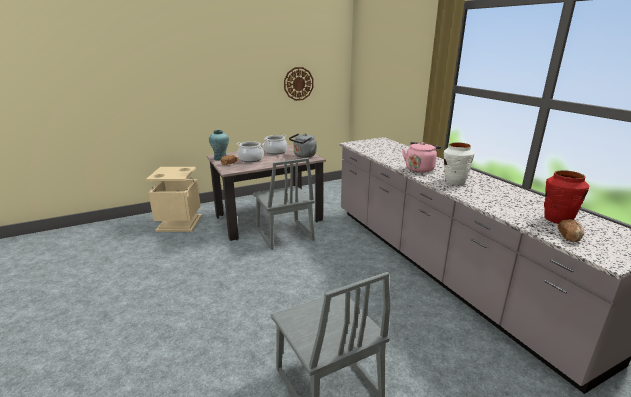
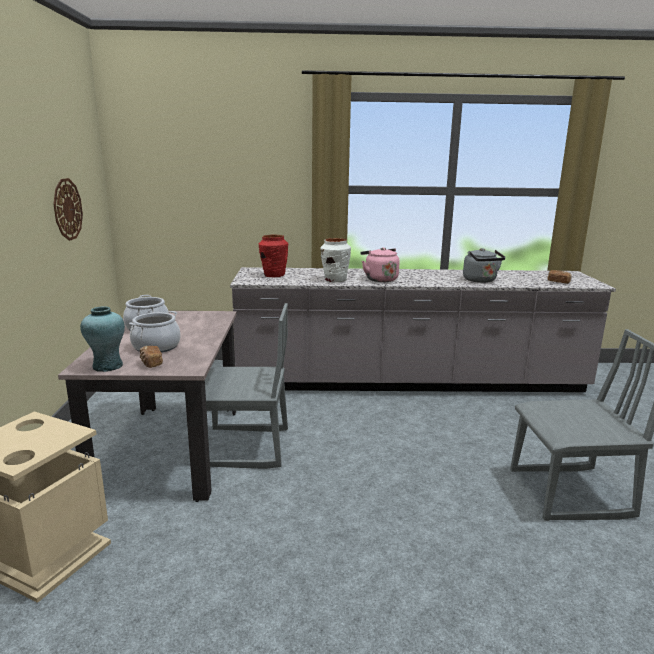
camera: 65 degrees left, 5 degrees down
(304, 155) = (201, 317): grey kettle -> grey kettle (481, 281)
(454, 181) = (428, 279): white vase -> white vase (335, 280)
(557, 219) = (527, 277): red vase -> red vase (274, 275)

